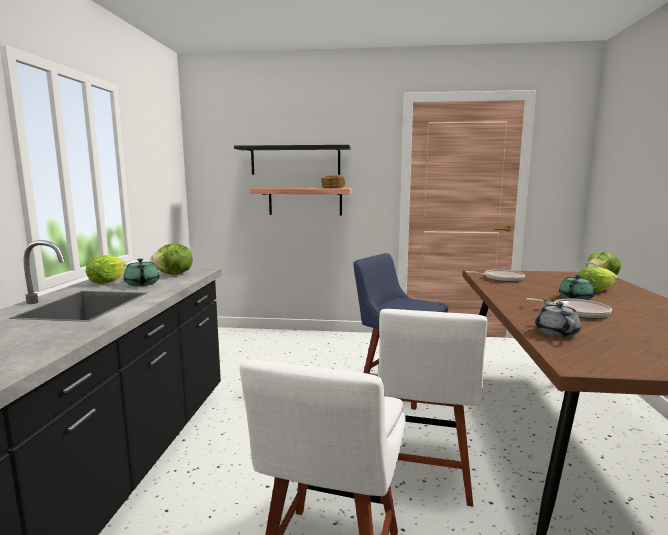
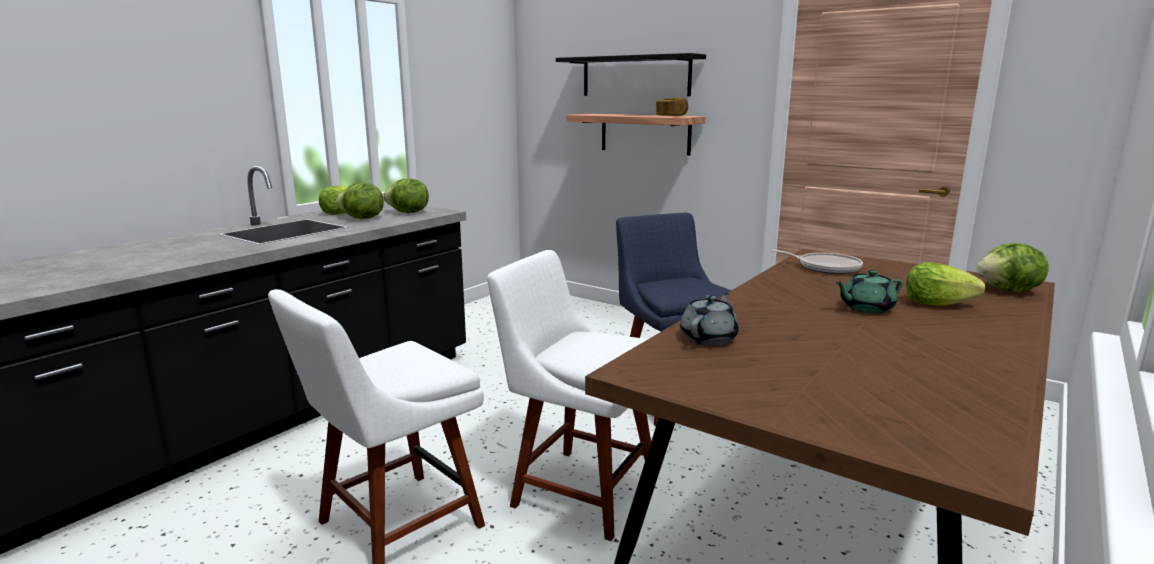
camera: 30 degrees right, 5 degrees up
(142, 284) = (362, 219): green teapot -> lettuce
(423, 473) = (578, 489): white chair -> white chair turned 75 degrees clockwise
(577, 312) = (814, 323): frying pan -> none

